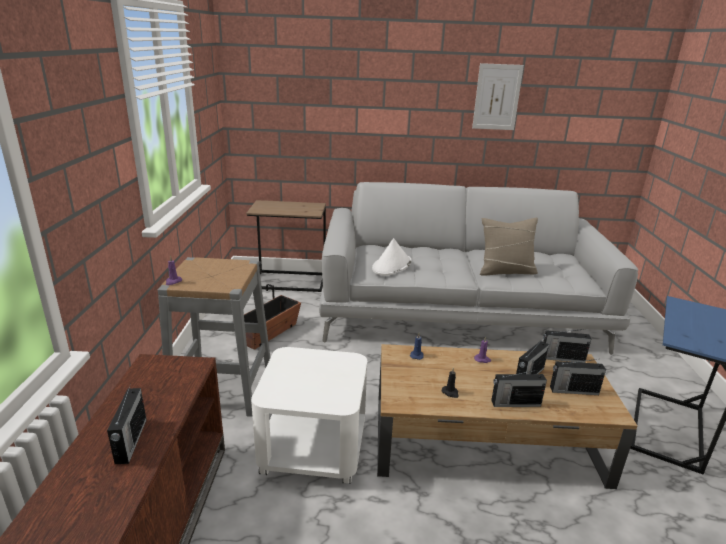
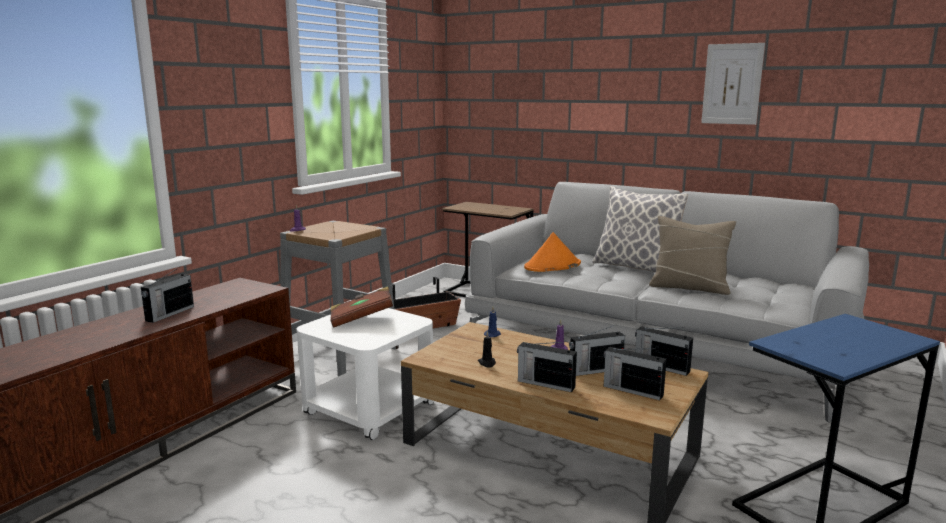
camera: 30 degrees right, 10 degrees down
(302, 372) = (361, 319): none -> brown book
(391, 265) = (552, 266): white hat -> orange hat
(448, 255) = (635, 267): none -> pillow

